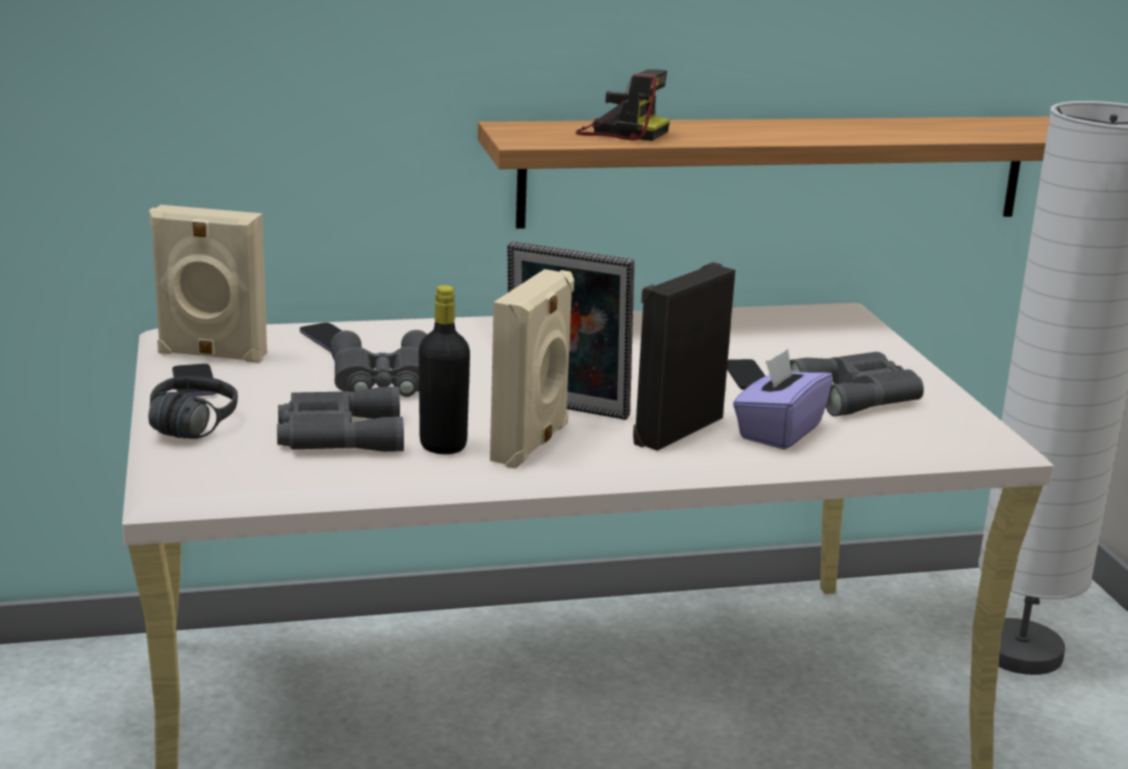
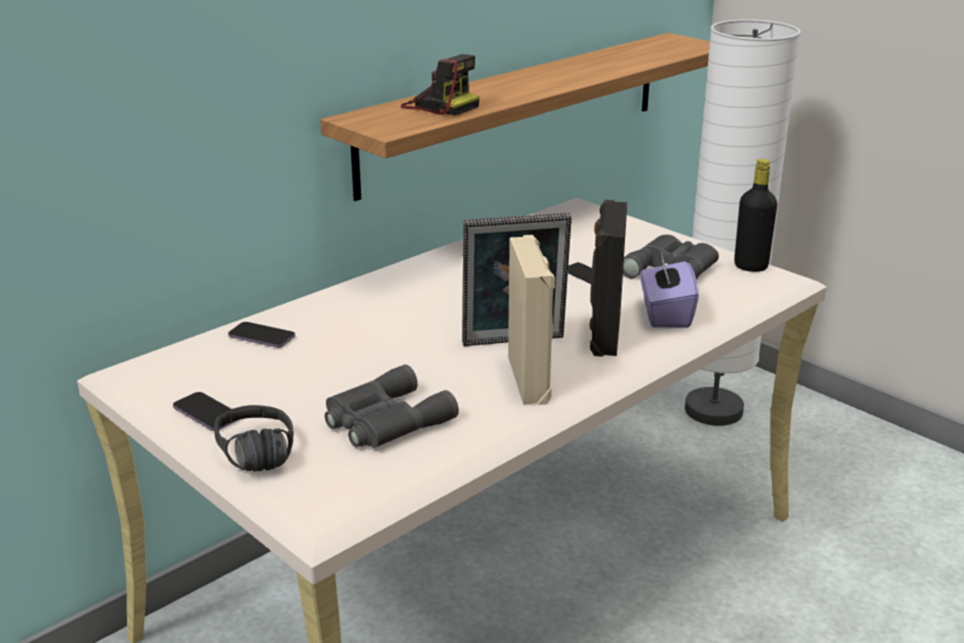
camera: 30 degrees left, 5 degrees up
(211, 355) = (183, 381): beige speaker -> none
(381, 379) = (350, 359): grey binoculars -> none
(443, 446) = (473, 403): black bottle -> black bottle (750, 266)
(620, 132) = (439, 106): camera -> camera turned 45 degrees clockwise

